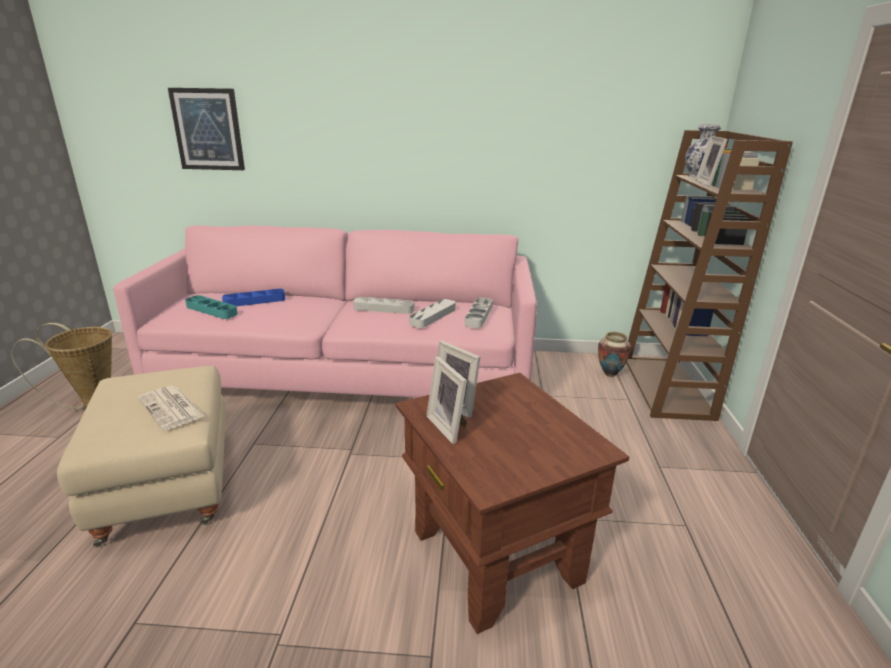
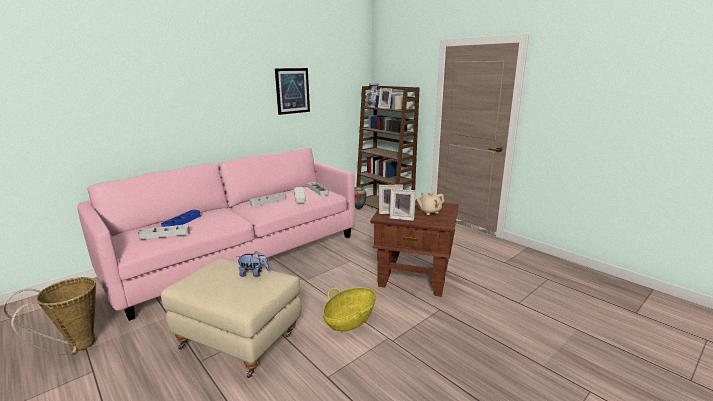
camera: 45 degrees left, 5 degrees down
(172, 408) = (254, 274): newspaper -> plush toy
(208, 129) = (84, 108): picture -> picture (292, 91)
(211, 310) = (164, 234): turquoise tray -> grey tray
(293, 557) = (350, 319): none -> basket
(524, 440) = (429, 211): none -> beige teapot

